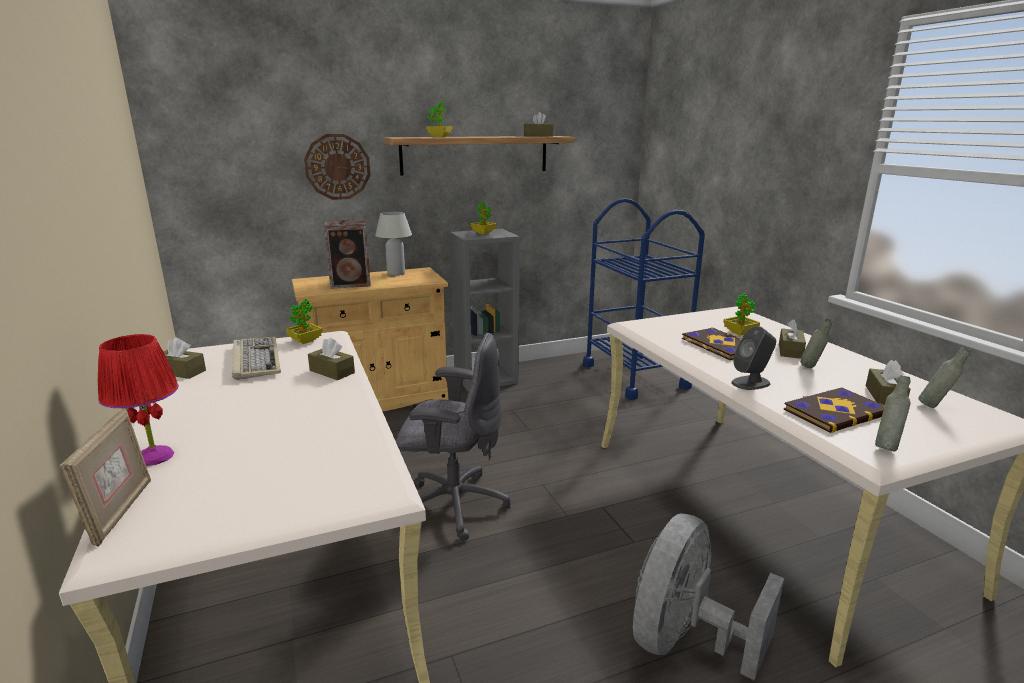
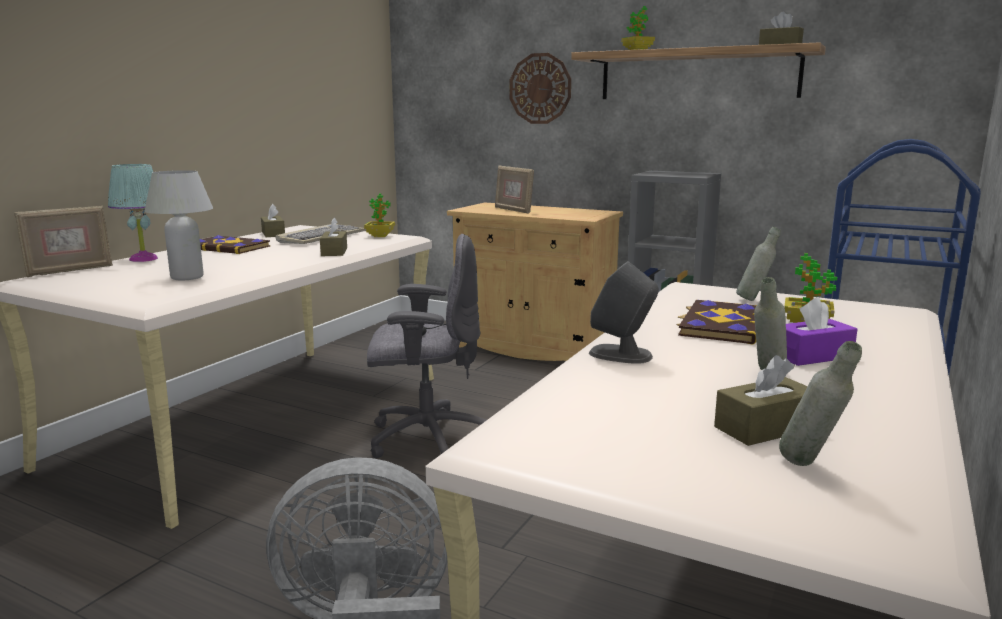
camera: 50 degrees right, 5 degrees down
(154, 456) = (144, 259): red table lamp -> turquoise table lamp
(352, 283) = (513, 210): speaker -> picture frame
(396, 273) = (574, 210): white table lamp -> white table lamp (187, 277)
(453, 505) = (425, 438): grey office chair -> grey office chair turned 60 degrees counterclockwise
(483, 233) = (678, 173): potted plant -> none
(790, 351) = (812, 356): brown tissue box -> purple tissue box
(834, 412) = (618, 405): book -> book (229, 247)
(886, 447) = (545, 446): grey bottle -> grey bottle (754, 300)

